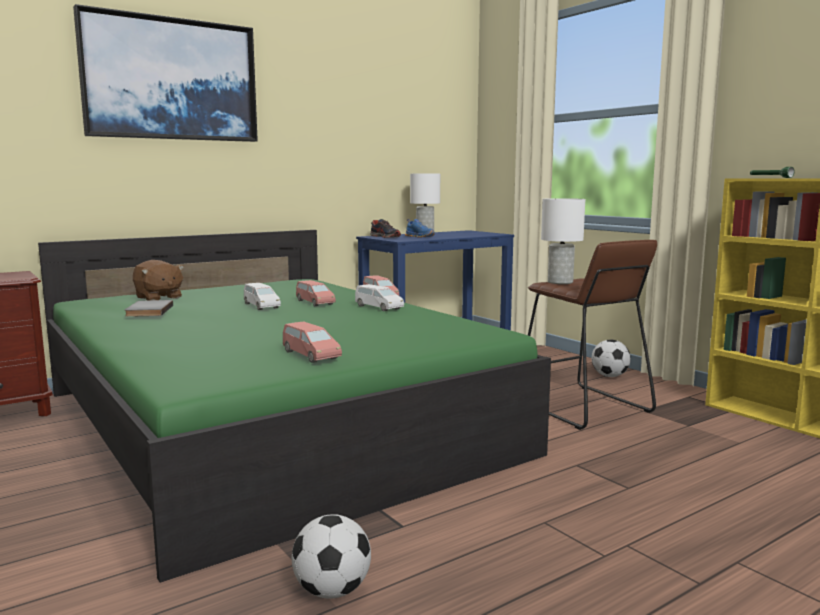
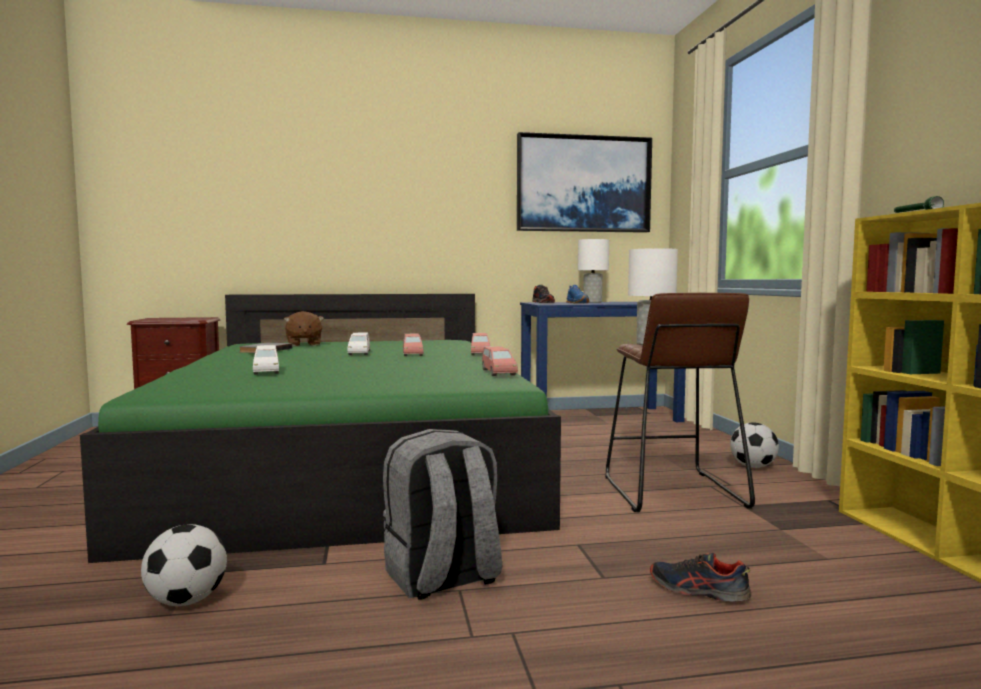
camera: 25 degrees right, 5 degrees down
(171, 79) = (343, 159): picture -> picture (583, 184)
(310, 355) = (291, 384): pink toy car -> pink toy car (498, 372)
(378, 307) = (456, 360): white toy car -> white toy car (266, 371)
(518, 515) = (442, 578): none -> grey backpack
(698, 484) = (698, 591): none -> shoe

